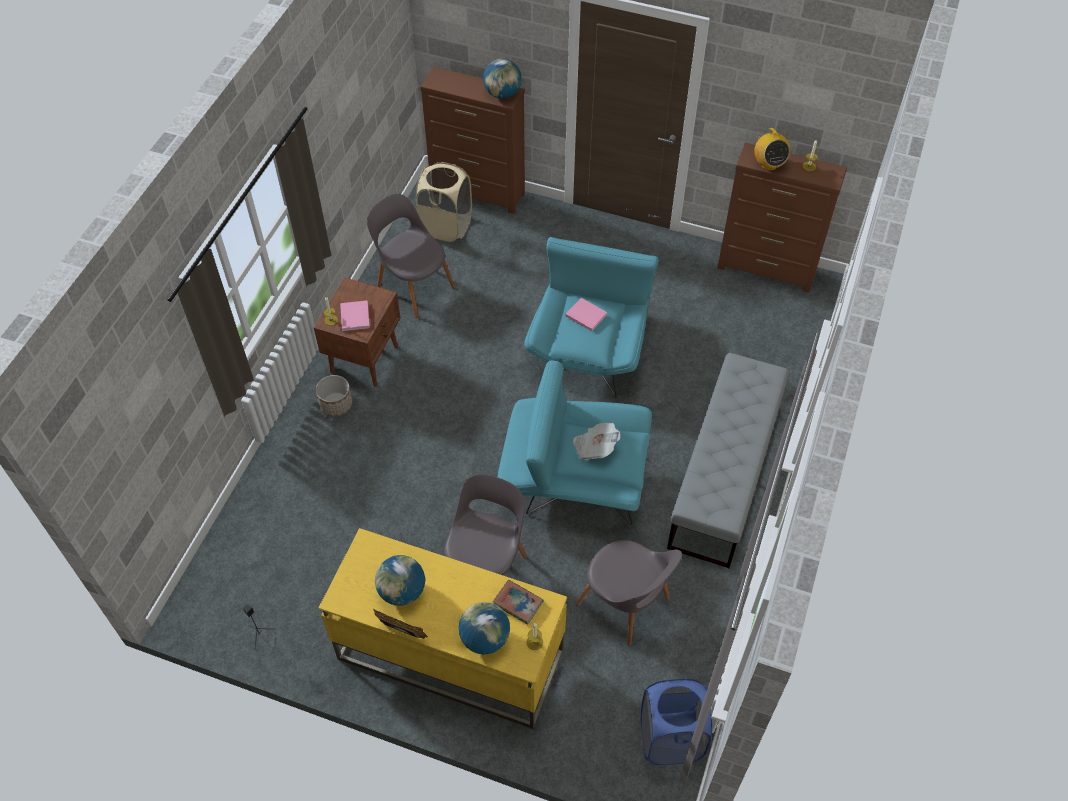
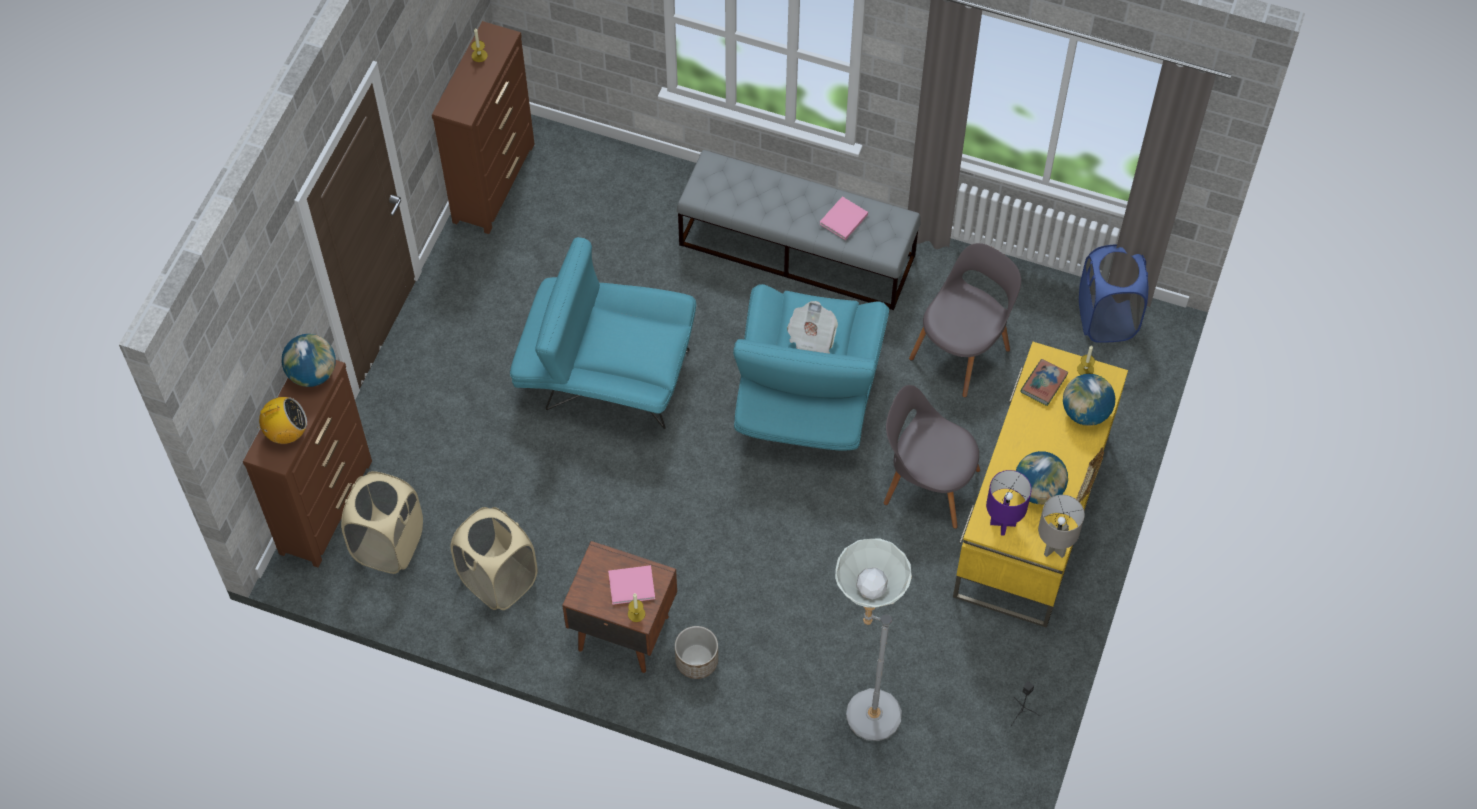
camera: 90 degrees left, 5 degrees up
(278, 514) = (861, 711): none -> grey floor lamp
(341, 601) = (1054, 548): none -> grey table lamp
(369, 560) = (1003, 524): none -> purple table lamp
(414, 286) = (498, 580): grey chair -> beige laundry basket
(585, 315) = (615, 344): pink book -> pink book (842, 220)
(768, 164) = (473, 94): radio -> radio (287, 433)

